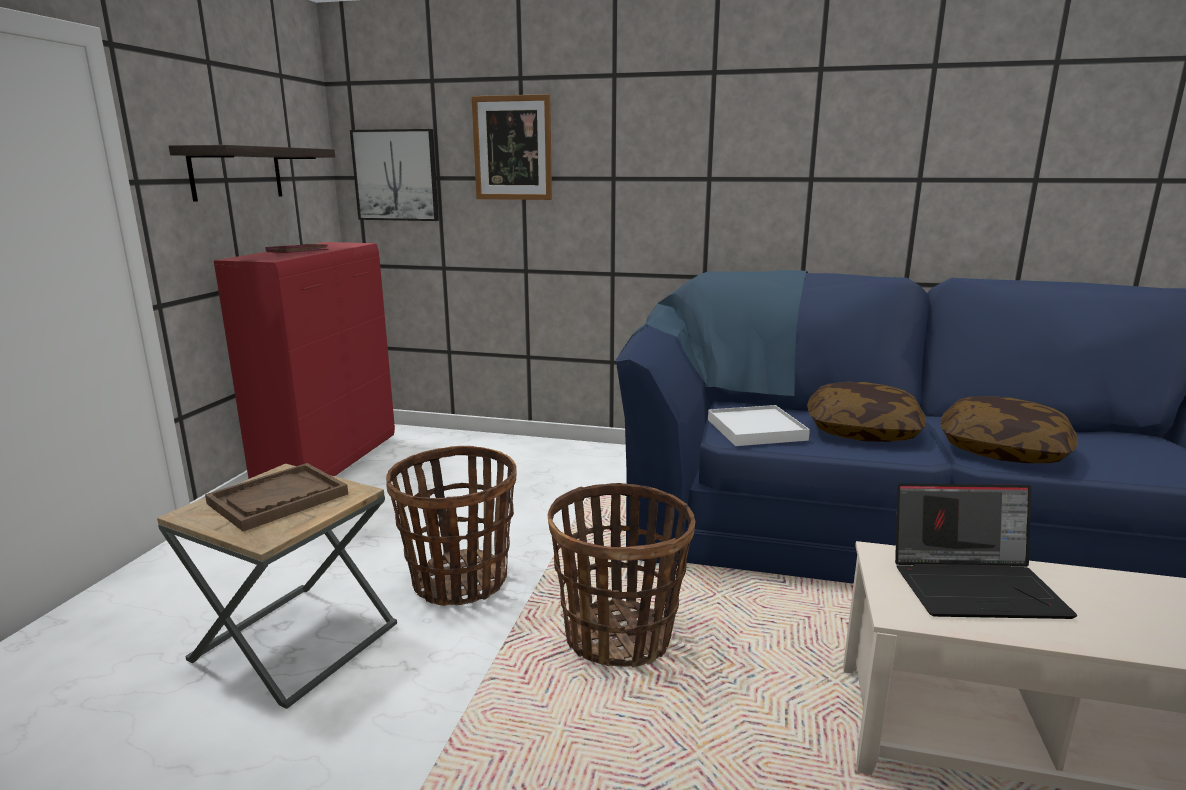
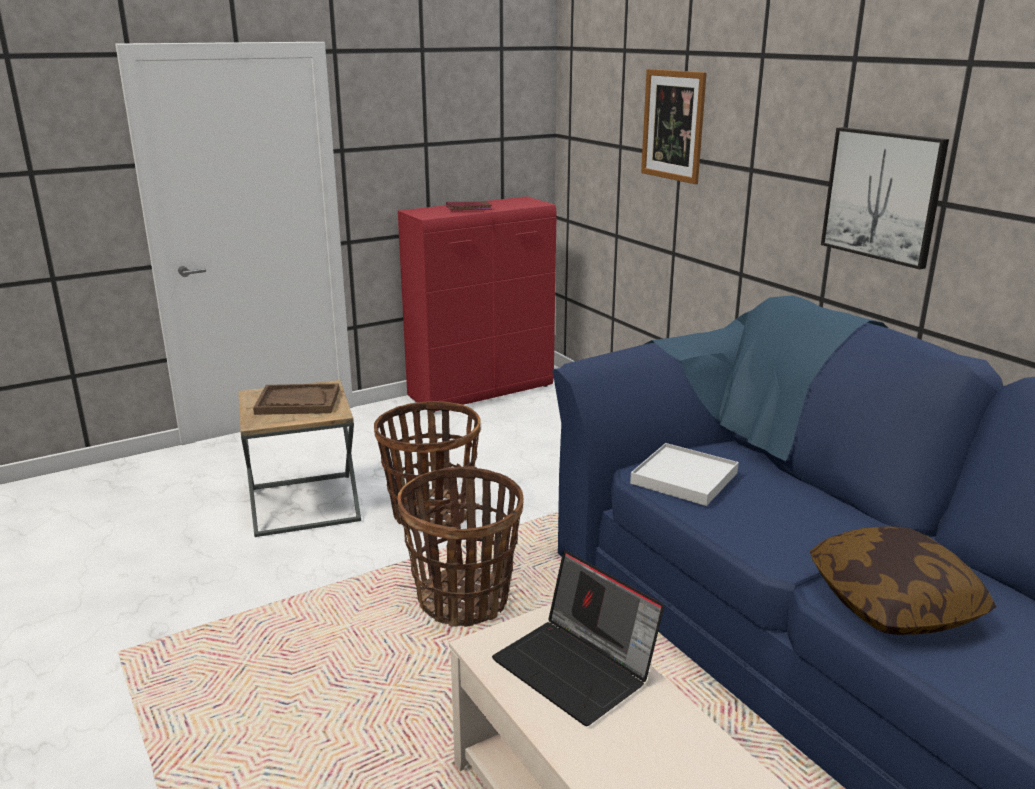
camera: 45 degrees right, 5 degrees up
(237, 173) = (436, 139): shelf -> none
(396, 175) = (592, 140): picture -> picture (882, 195)
(862, 431) = (793, 522): pillow -> none

